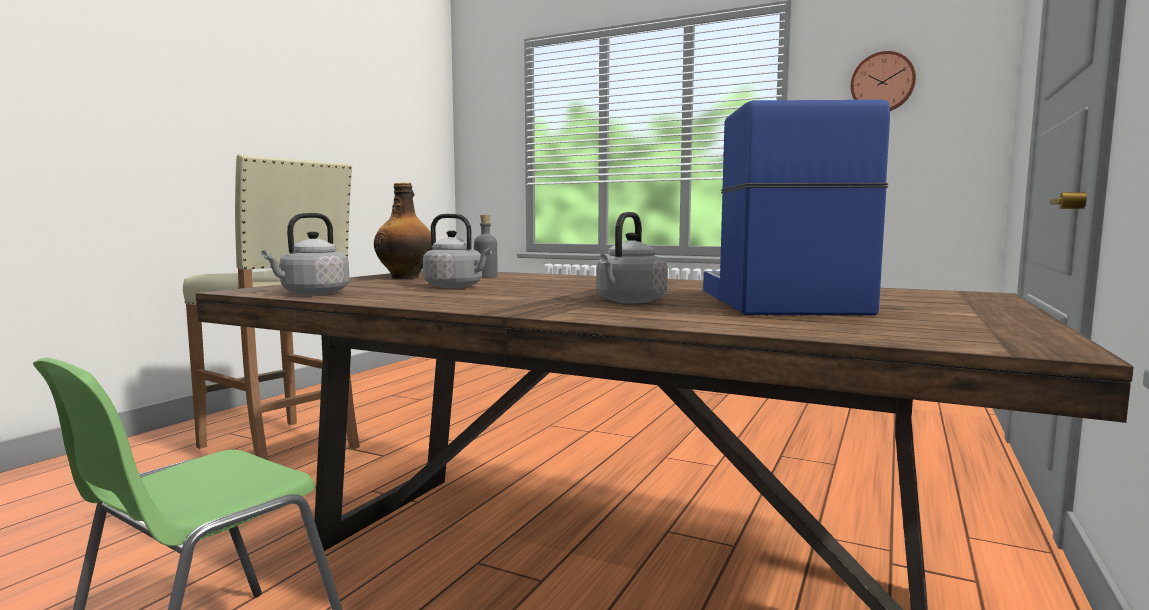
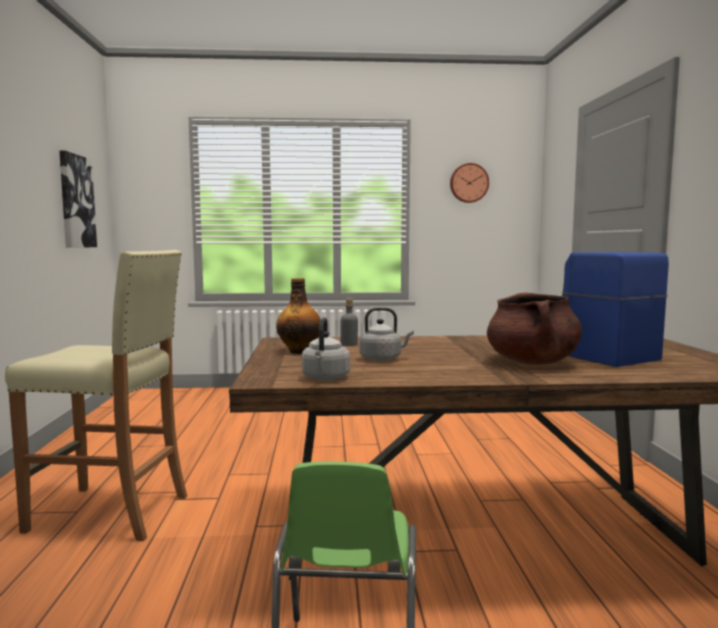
camera: 30 degrees left, 0 degrees up
(391, 138) = (76, 201): none -> picture
(629, 301) = (532, 362): grey kettle -> brown cooking pot

